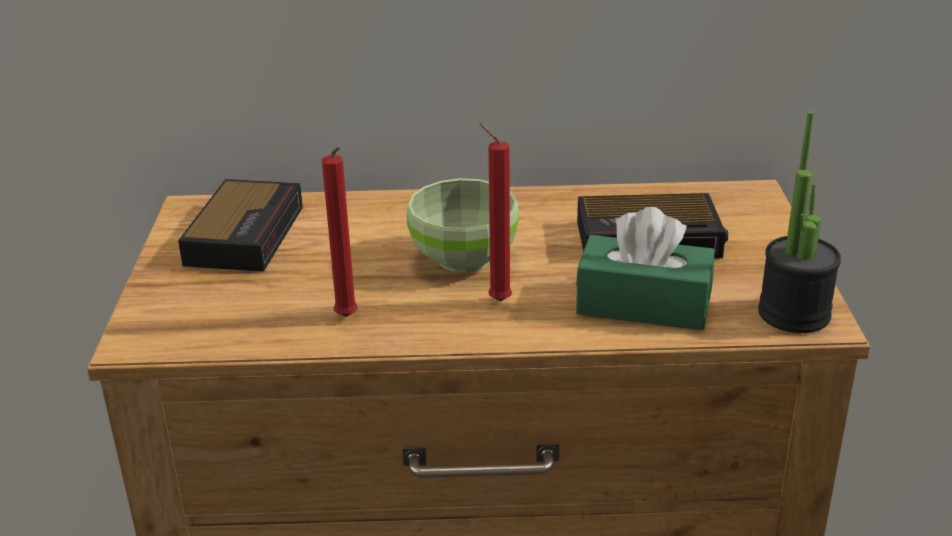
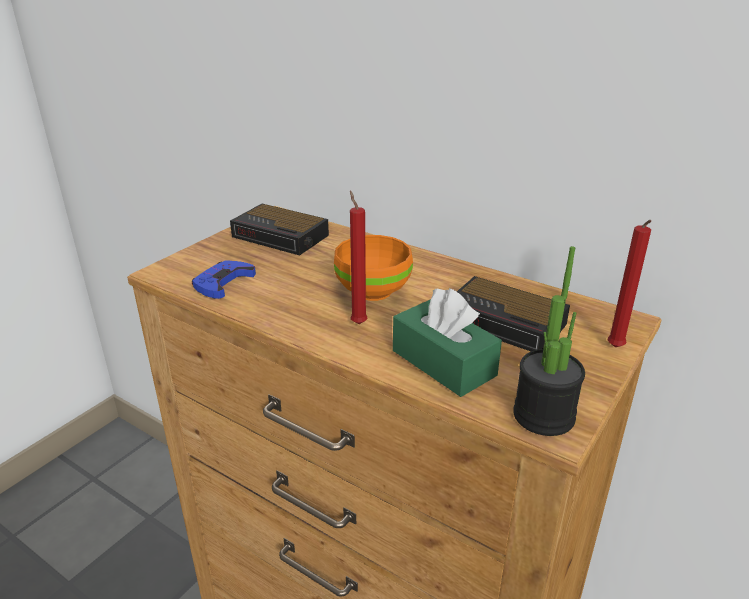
camera: 35 degrees right, 0 degrees up
(246, 233) = (282, 236): alarm clock -> alarm clock turned 75 degrees clockwise
(255, 321) = (223, 283): none -> blue game controller
(347, 319) = (266, 300): red candle -> red candle (615, 349)
(464, 257) = (374, 290): green bowl -> orange bowl

